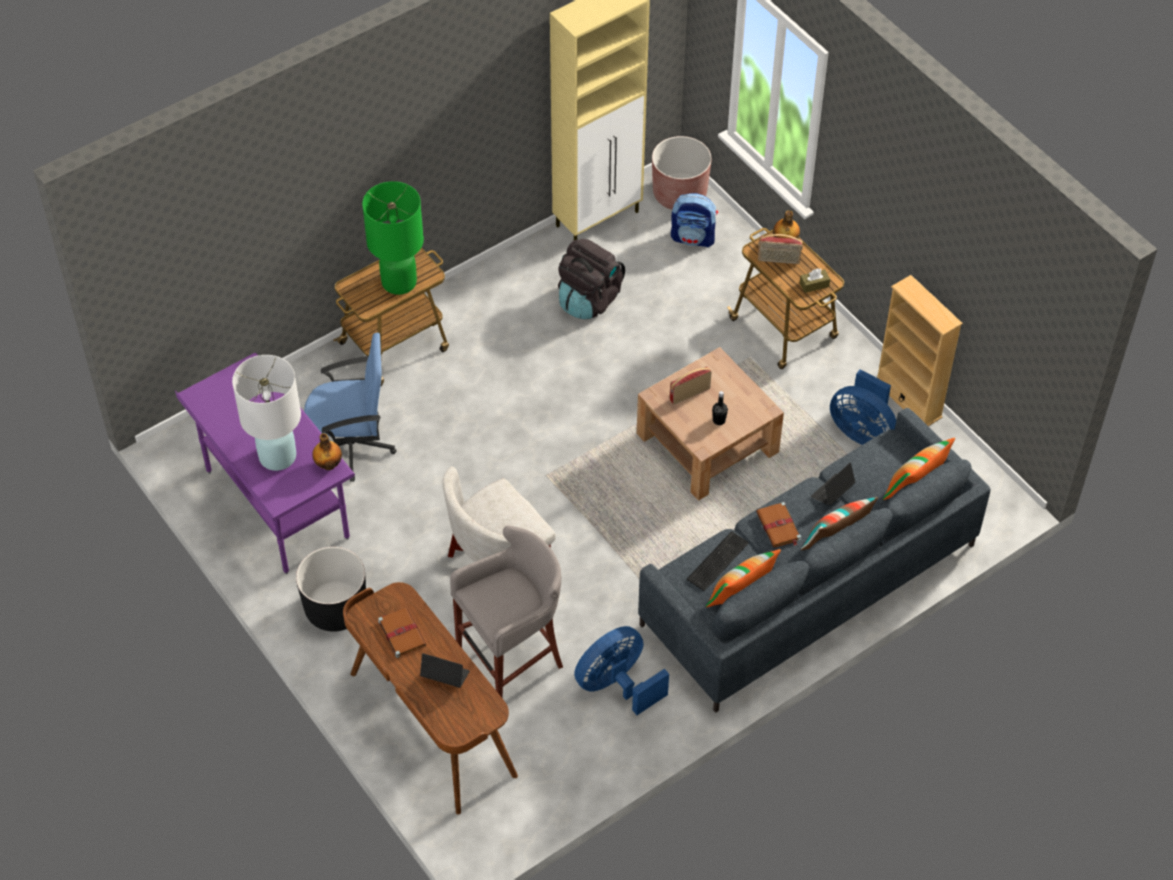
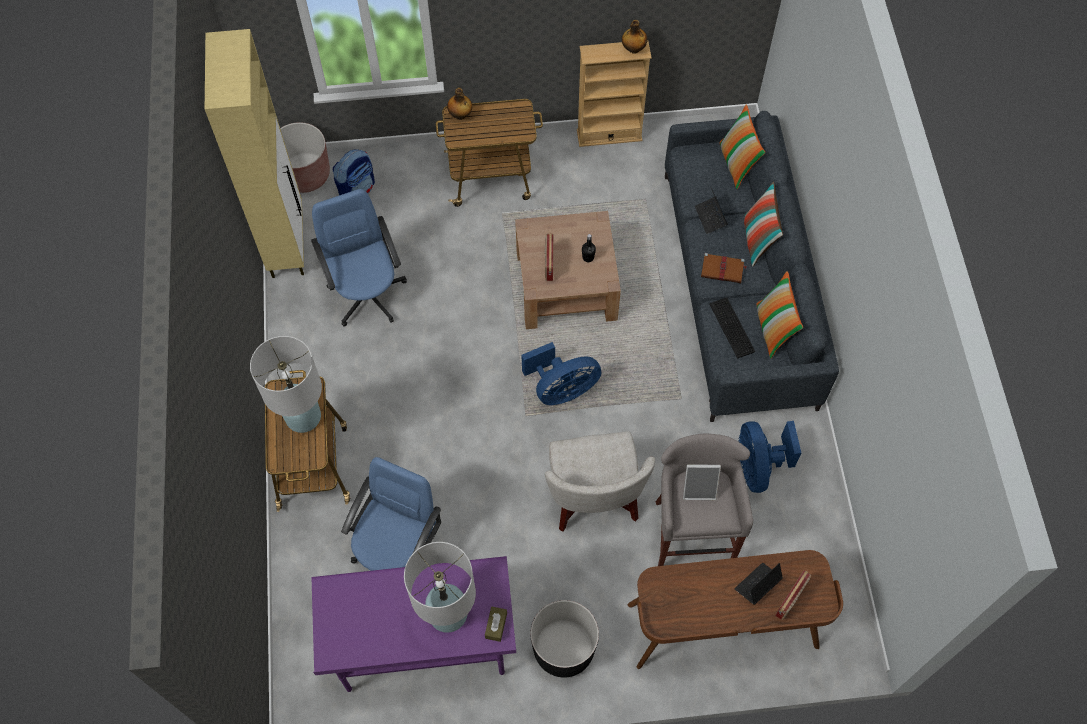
camera: 60 degrees left, 10 degrees up
(328, 464) = (484, 573): bottle -> bottle (633, 49)
(399, 282) = (303, 416): green table lamp -> white table lamp
(401, 633) = (694, 599): brown book -> none
(511, 589) = (699, 488): none -> picture frame
(589, 299) = (367, 293): black backpack -> blue office chair
(778, 260) = (477, 129): radio -> radio (790, 600)
(814, 284) = (517, 119): brown tissue box -> brown tissue box (496, 625)
(862, 431) = (619, 179): blue fan -> blue fan (562, 389)

